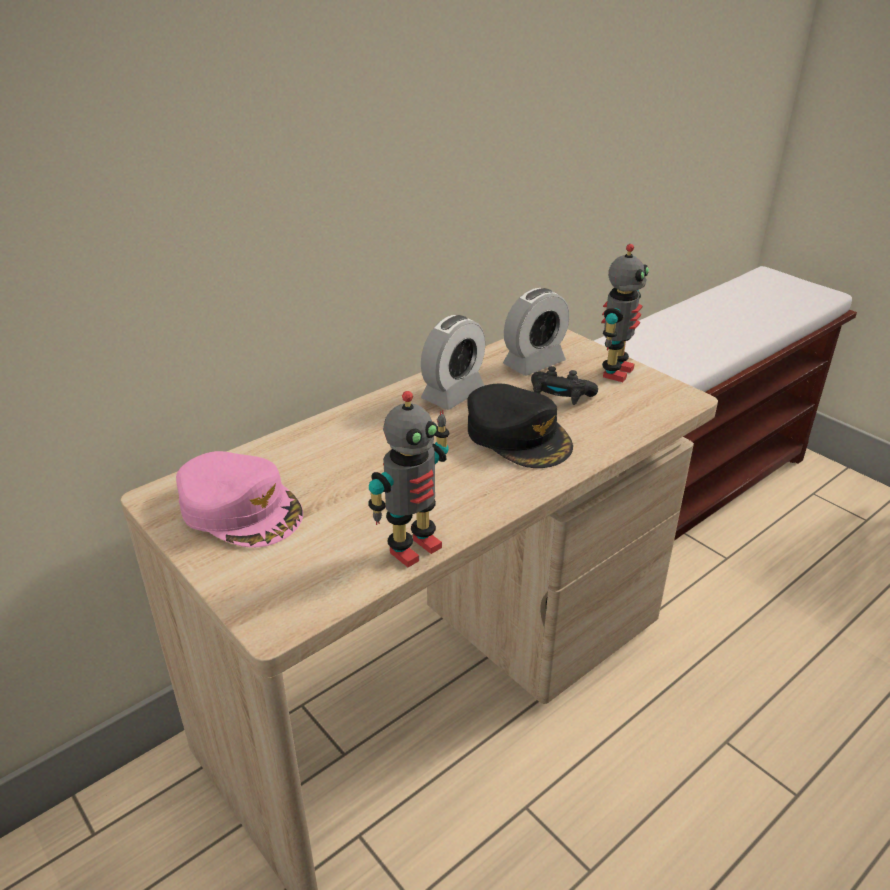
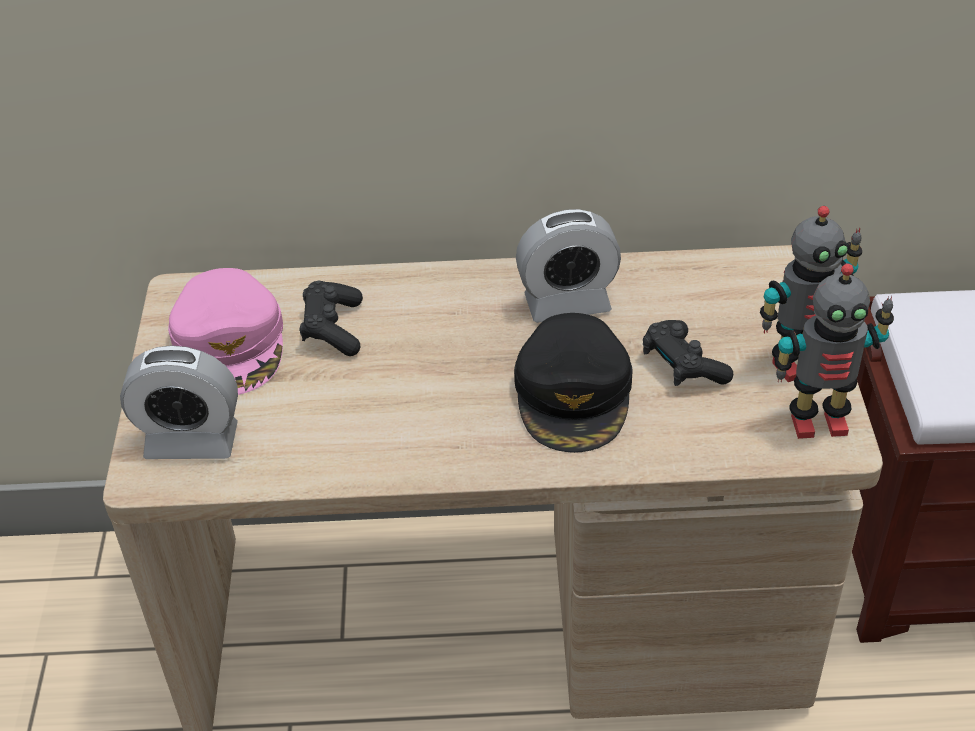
camera: 40 degrees right, 10 degrees up
(313, 468) = (333, 329): none -> black game controller
(412, 548) = (326, 468): toy robot -> toy robot (817, 421)
(534, 363) = (711, 303): alarm clock -> alarm clock (191, 441)

